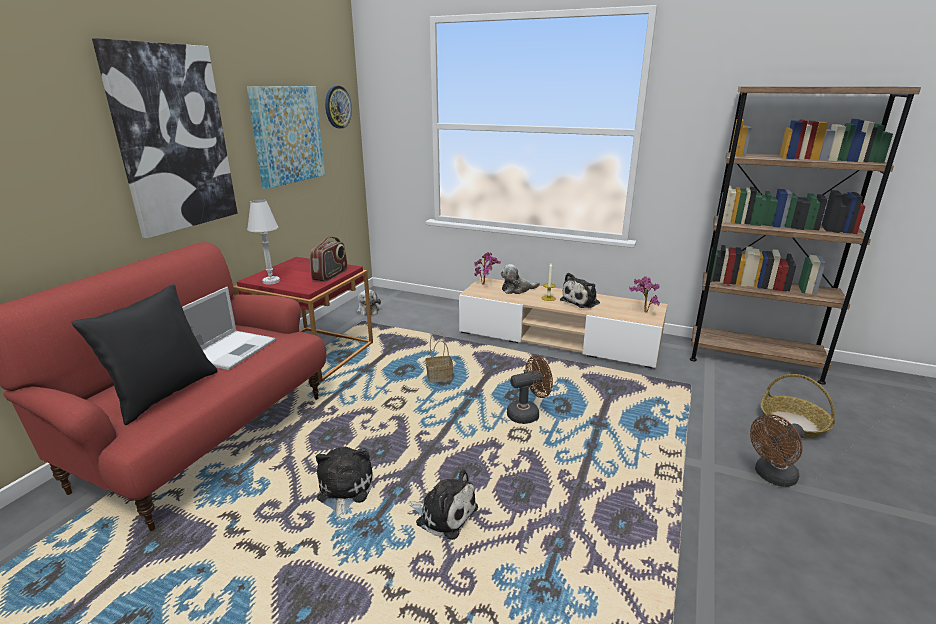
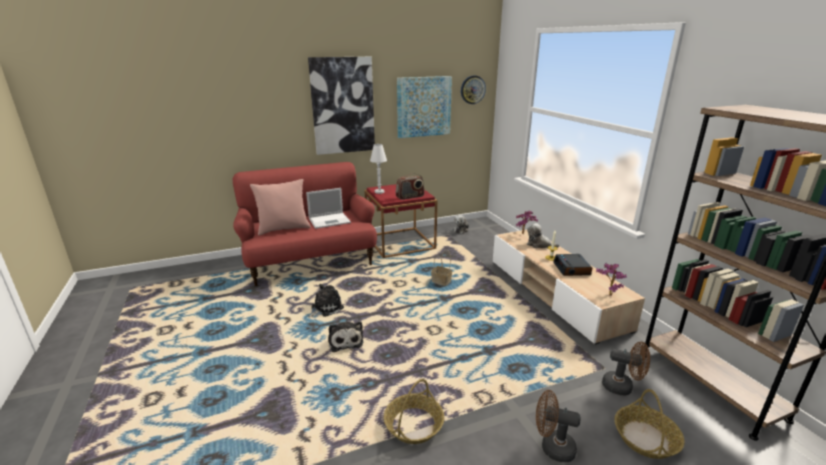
camera: 45 degrees right, 0 degrees up
(164, 394) = (284, 229): black pillow -> pink pillow
(528, 413) = (457, 323): brown fan -> brown fan (622, 387)
(581, 301) = (572, 269): plush toy -> alarm clock
(668, 550) = (414, 425): none -> basket

